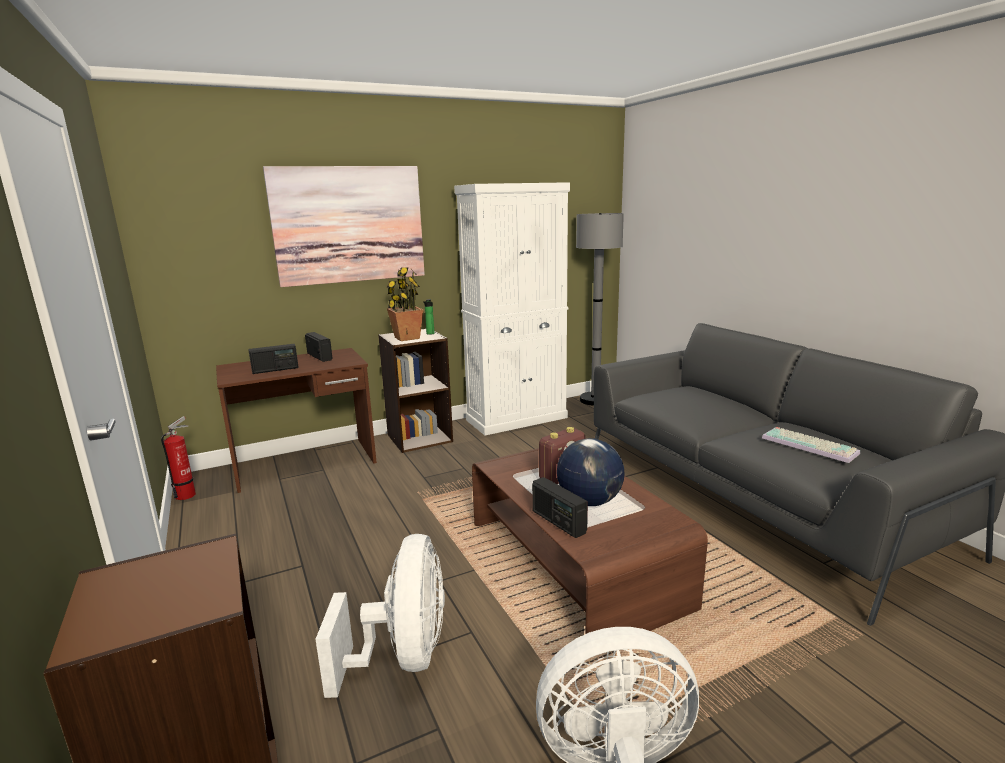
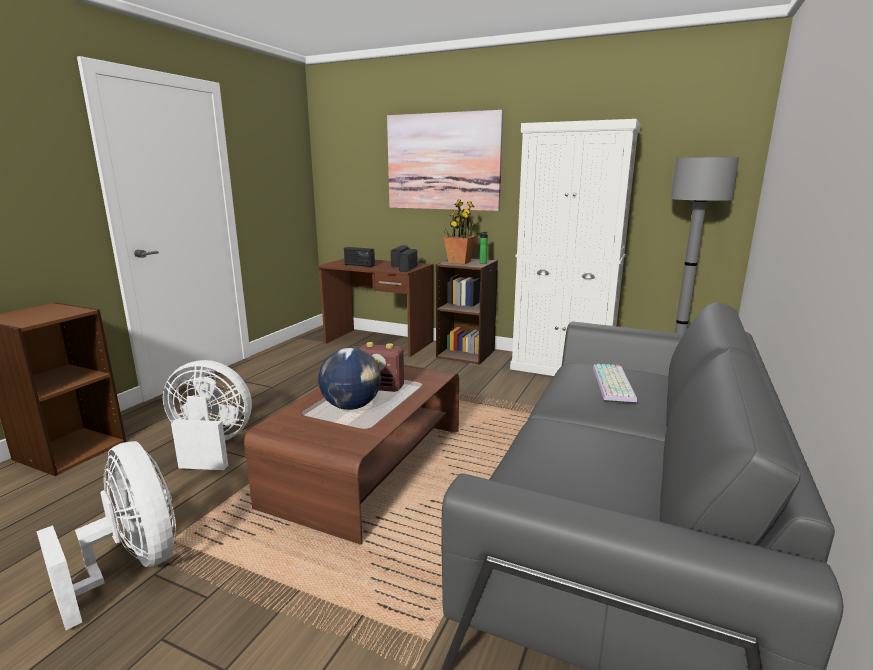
camera: 50 degrees right, 0 degrees up
(187, 494) = (308, 335): fire extinguisher -> none
(404, 656) = (210, 447): white fan -> white fan turned 135 degrees counterclockwise
(558, 522) = (306, 405): radio -> radio (408, 269)
(811, 445) = (583, 459): keyboard -> keyboard (615, 384)

